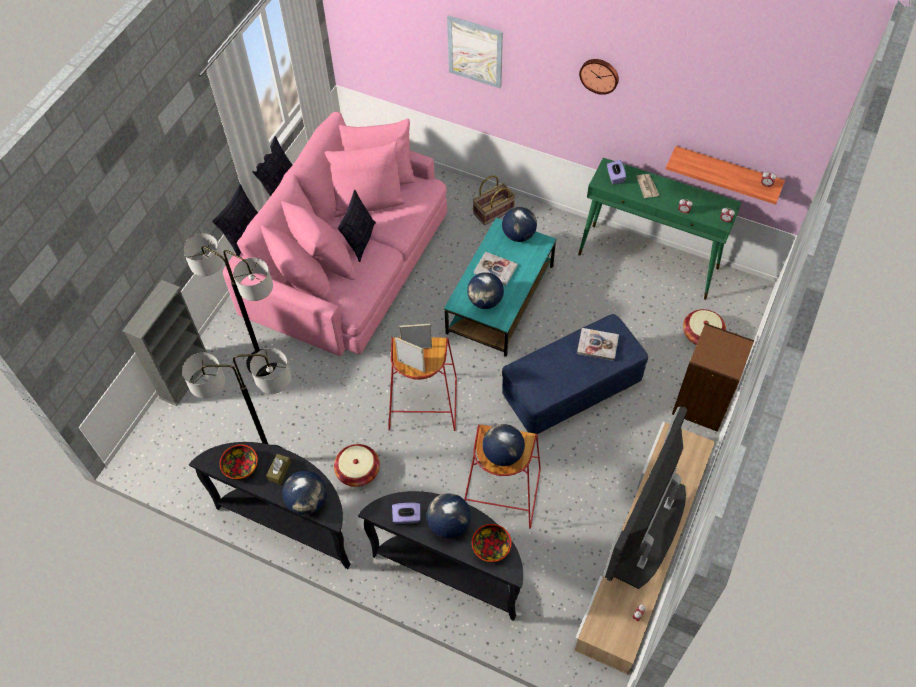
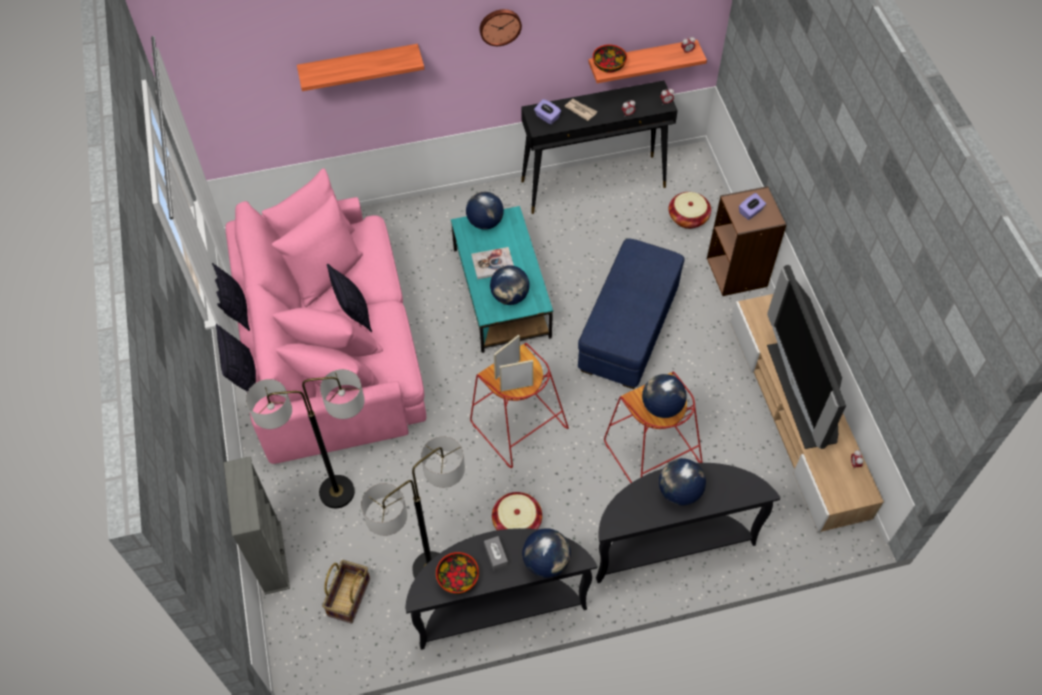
camera: 40 degrees left, 0 degrees up
(279, 471) = (496, 555): brown tissue box -> grey tissue box
(407, 517) = (641, 512): purple tissue box -> purple tissue box (750, 212)
(475, 51) = (359, 66): picture -> shelf
(491, 547) = (729, 484): bowl -> bowl (608, 65)
(493, 212) = (425, 221): basket -> basket (349, 597)
(597, 345) = (638, 272): book -> none
(648, 261) = (594, 184): green console table -> black console table

